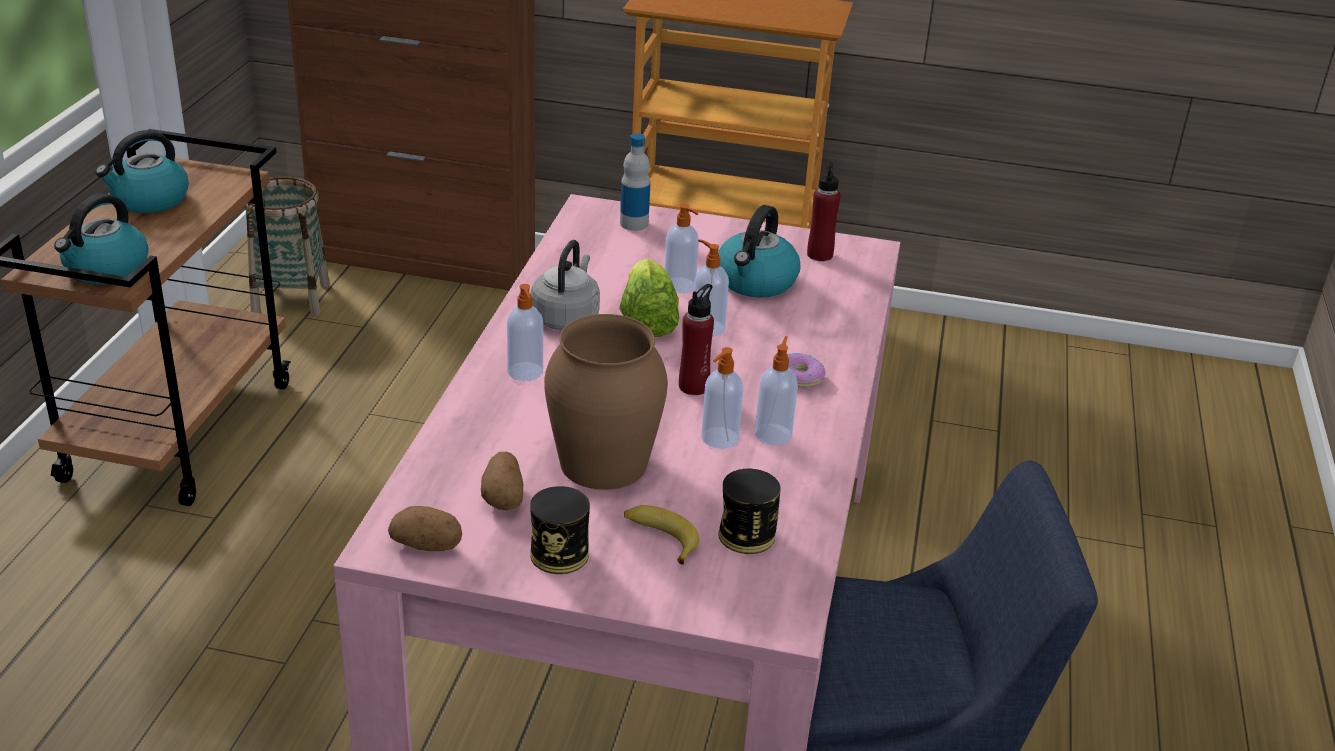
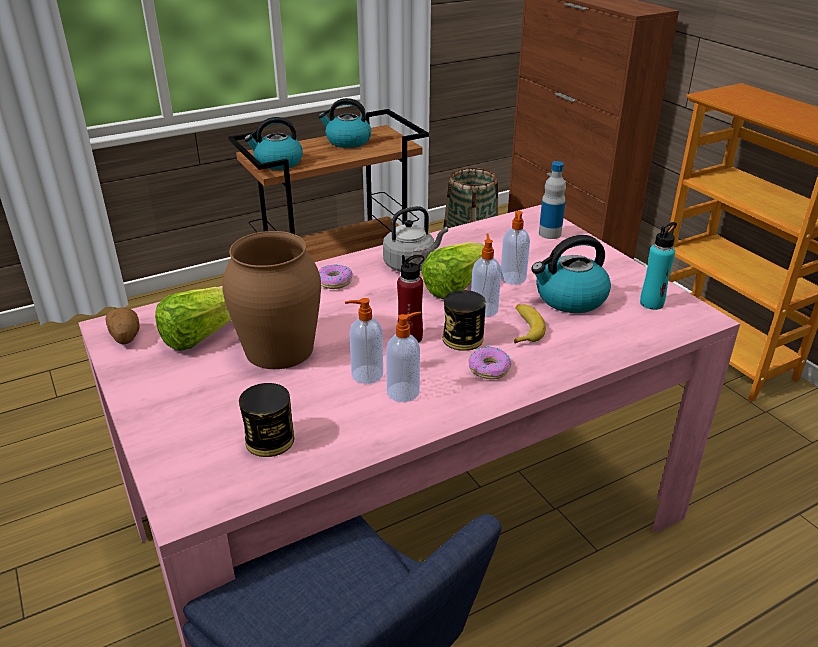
camera: 50 degrees right, 0 degrees up
(503, 497) = (200, 336): potato -> lettuce
(525, 372) = (334, 281): soap dispenser -> donut
(559, 554) = (164, 381): can -> can (463, 338)
(660, 538) = (224, 408): banana -> banana (524, 328)
(820, 255) = (651, 303): red bottle -> turquoise bottle

